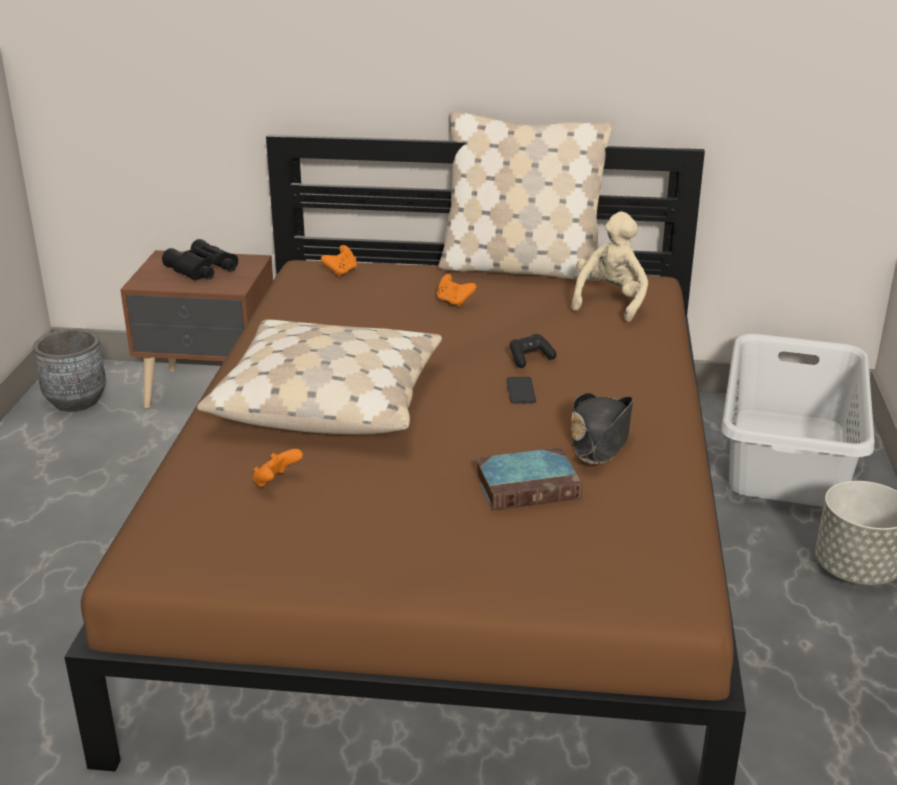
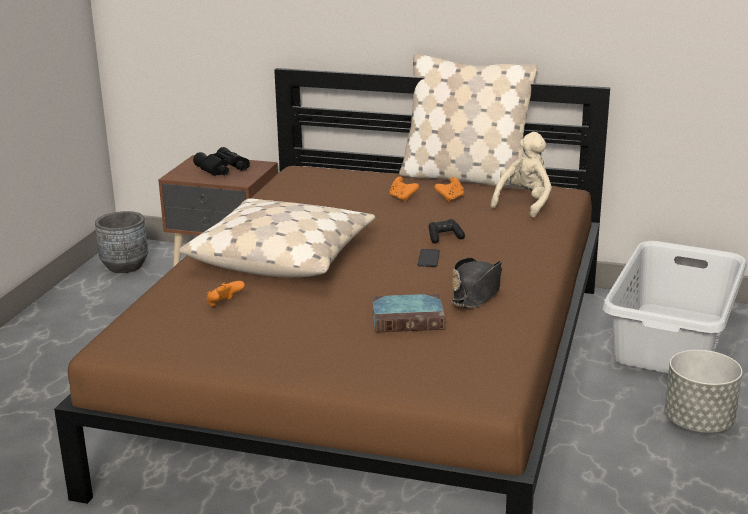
camera: 10 degrees right, 5 degrees down
(341, 272) = (324, 174): orange game controller -> orange game controller (450, 198)

